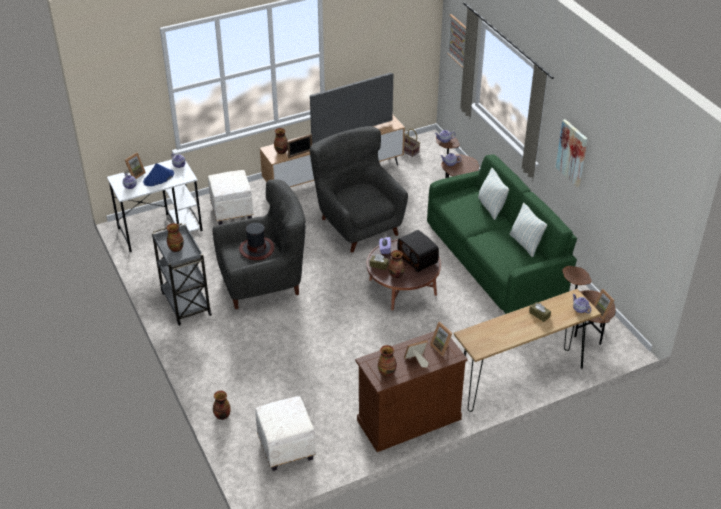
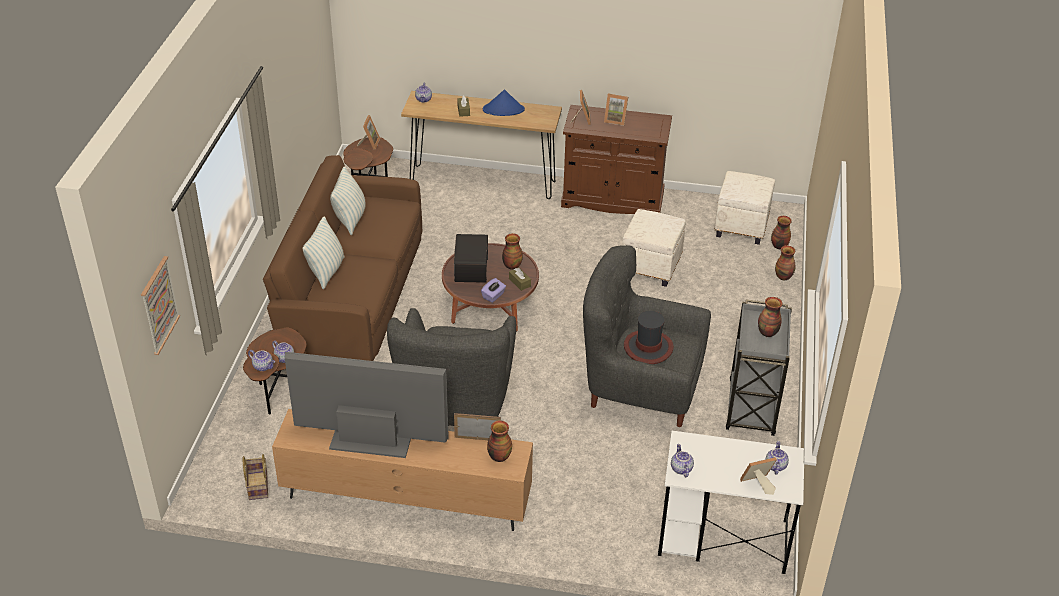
camera: 145 degrees left, 0 degrees up
(158, 178) = (726, 459): blue hat -> blue hat (503, 110)
(231, 212) = (601, 514): white ottoman -> white ottoman (651, 268)
(387, 372) = (649, 123): vase -> vase (779, 246)
(496, 256) = (351, 288): green sofa -> brown sofa
(572, 152) = (273, 122): picture -> none

